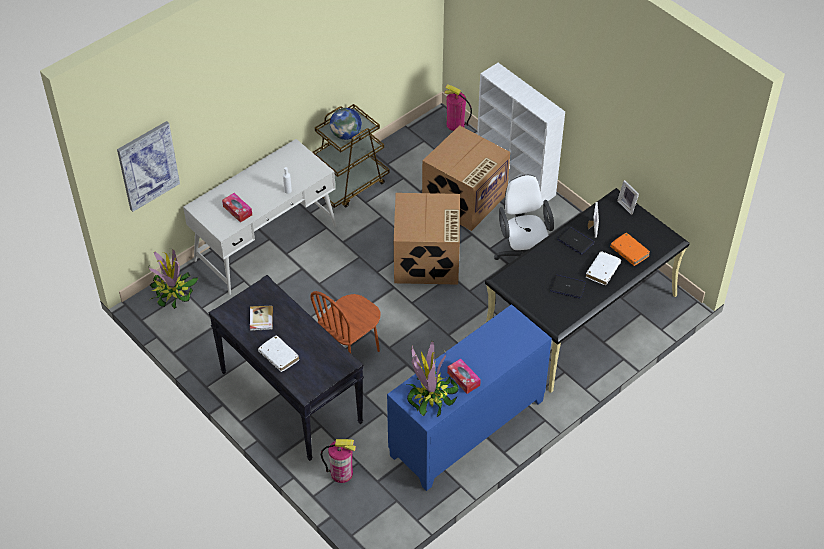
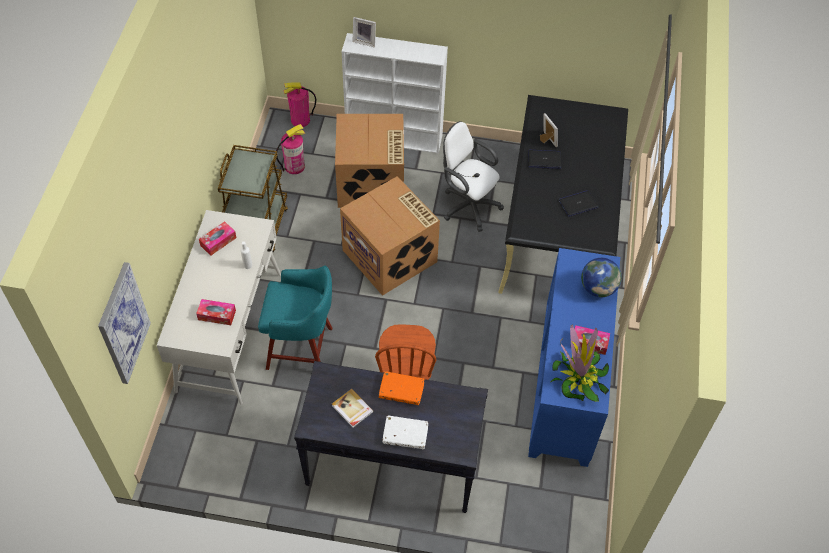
camera: 40 degrees left, 5 degrees up
(172, 292) = (182, 439): potted plant -> none
(283, 164) = (218, 241): none -> tissue box
(303, 284) = (302, 349): none -> turquoise stool
(341, 473) = (504, 503): fire extinguisher -> fire extinguisher (294, 166)
(346, 135) = (252, 178): globe -> globe (598, 288)
(602, 271) = (590, 172): white book -> none
(628, 205) = (554, 104): picture frame -> picture frame (365, 41)
(629, 252) = (594, 143): orange book -> orange book (401, 391)

